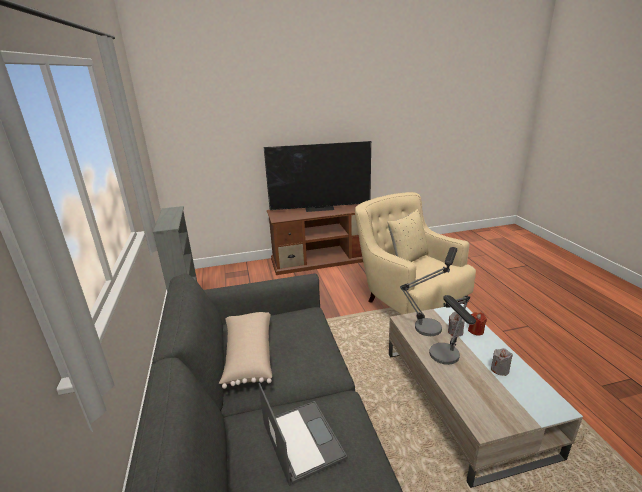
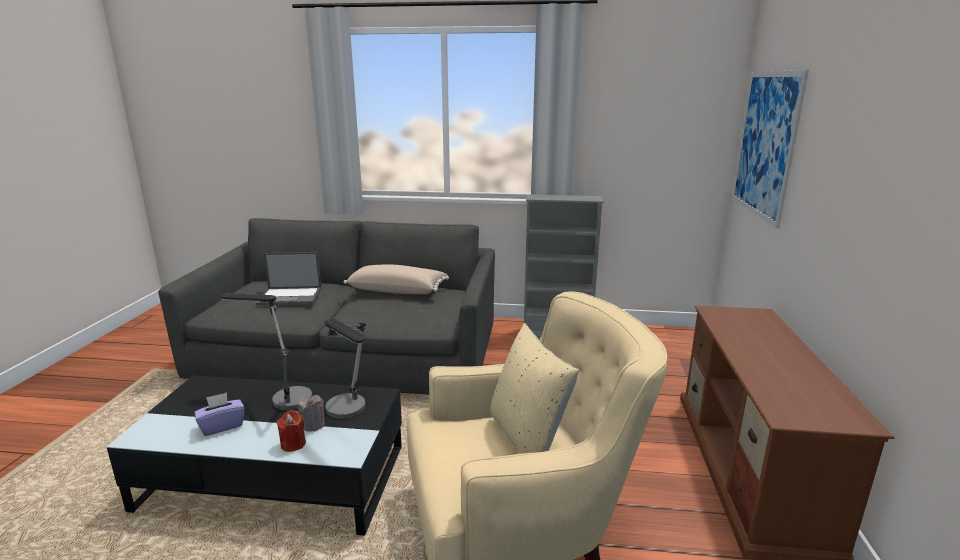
camera: 110 degrees right, 5 degrees down
(203, 137) = (765, 144): none -> picture
(320, 208) = (781, 355): television -> none
(463, 399) = (275, 477): beige coffee table -> black coffee table
(500, 370) = (222, 426): grey candle -> purple tissue box

